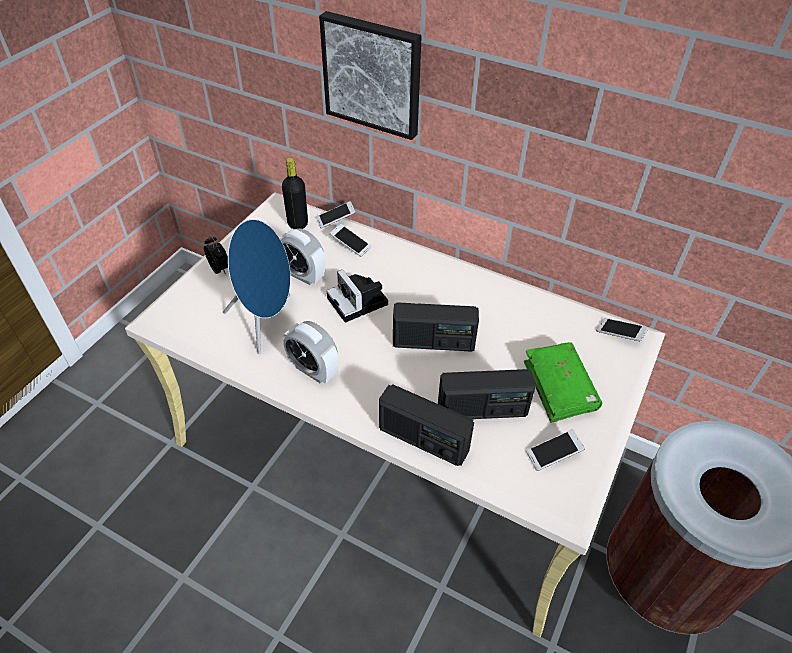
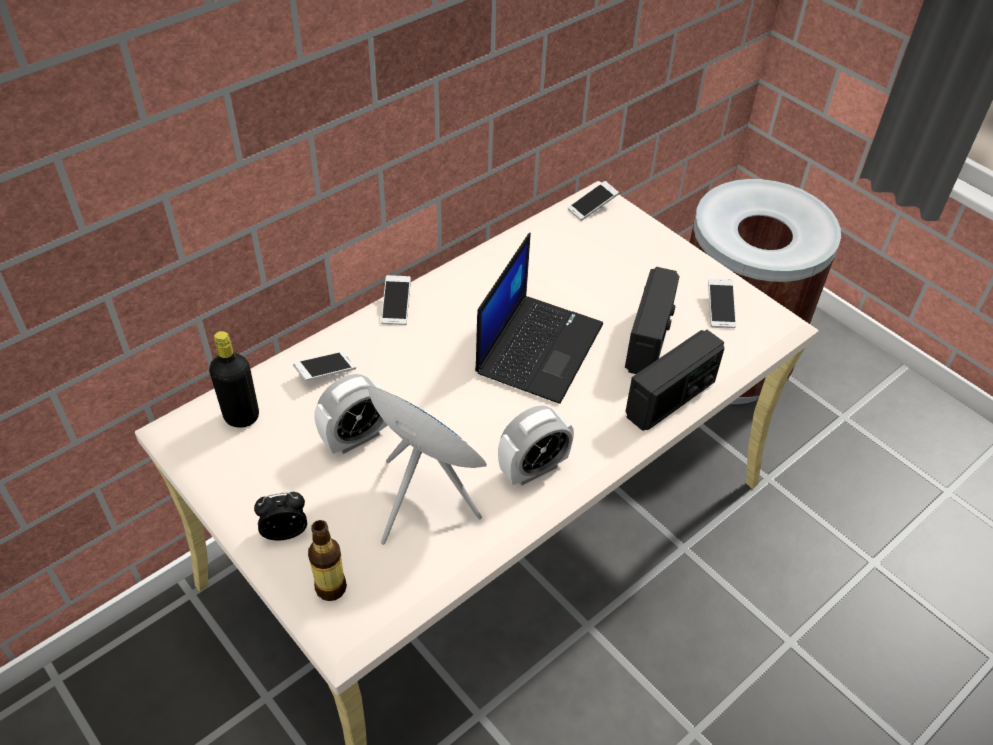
camera: 70 degrees left, 0 degrees up
(185, 301) = (331, 588): none -> bottle
(335, 219) = (262, 373): phone -> phone (396, 306)
(359, 302) = (439, 393): camera -> none
(373, 74) = (251, 147): picture -> none
(433, 342) = (538, 347): radio -> laptop
(559, 387) = (642, 274): green book -> none

